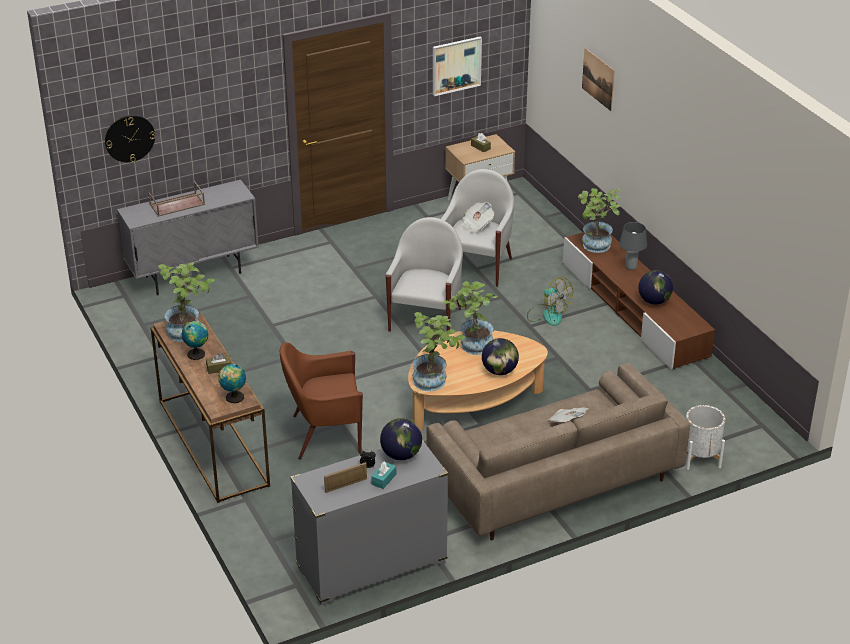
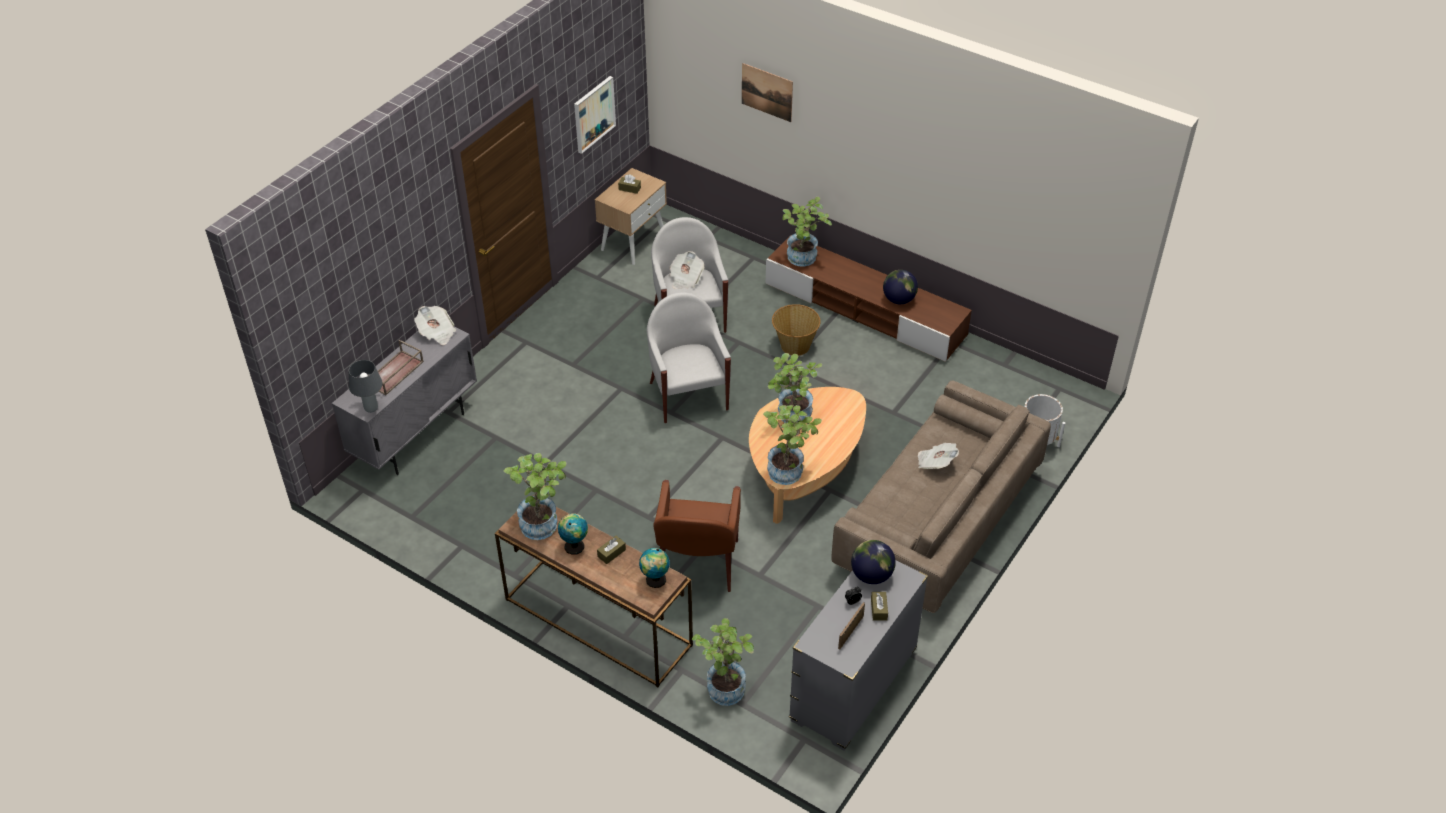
camera: 30 degrees left, 10 degrees up
(129, 138) = (331, 323): wall clock -> none
(232, 190) = (437, 333): none -> newspaper
(269, 523) = (724, 685): none -> potted plant
(324, 434) = (697, 564): brown armchair -> brown armchair turned 45 degrees counterclockwise
(384, 479) = (879, 609): turquoise tissue box -> brown tissue box
(499, 371) = (838, 434): globe -> none
(548, 314) = (795, 345): fan -> basket
(631, 267) = (850, 270): grey table lamp -> grey table lamp (371, 408)

